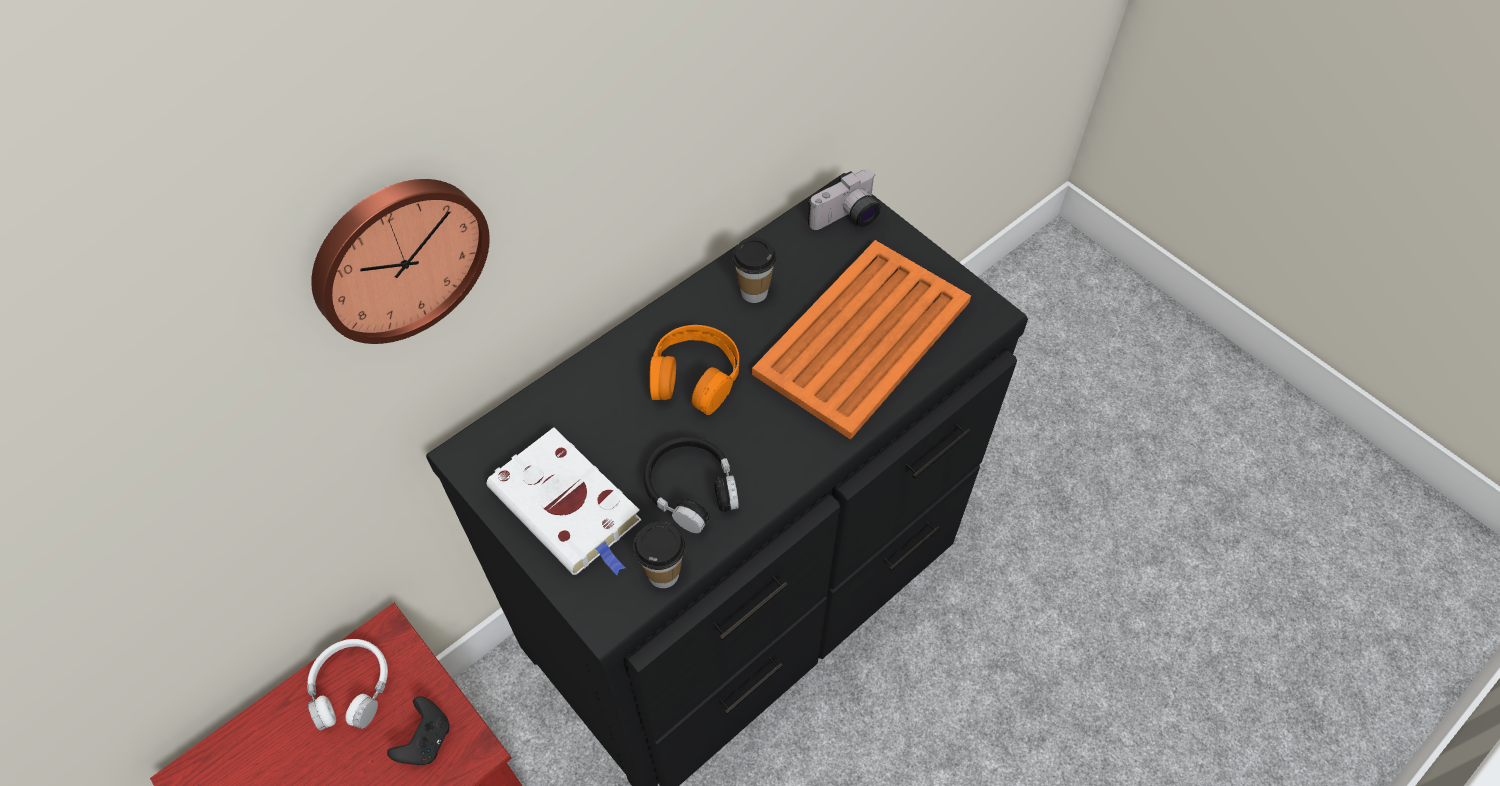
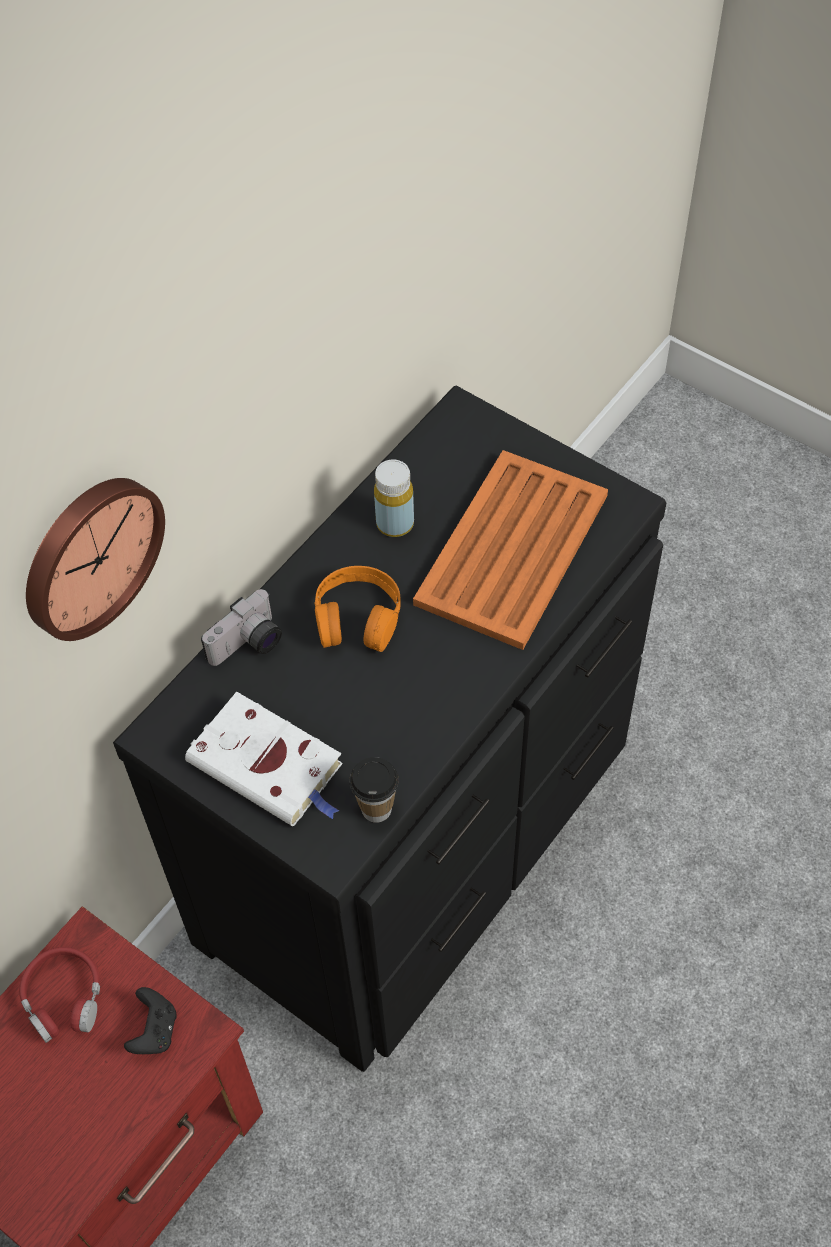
camera: 10 degrees left, 0 degrees up
(351, 688) = (64, 997): white headphones -> red headphones
(691, 489) = (383, 725): black headphones -> none
(754, 292) = (395, 523): cup -> yellow bottle
(847, 218) = (469, 432): camera -> camera (248, 645)

